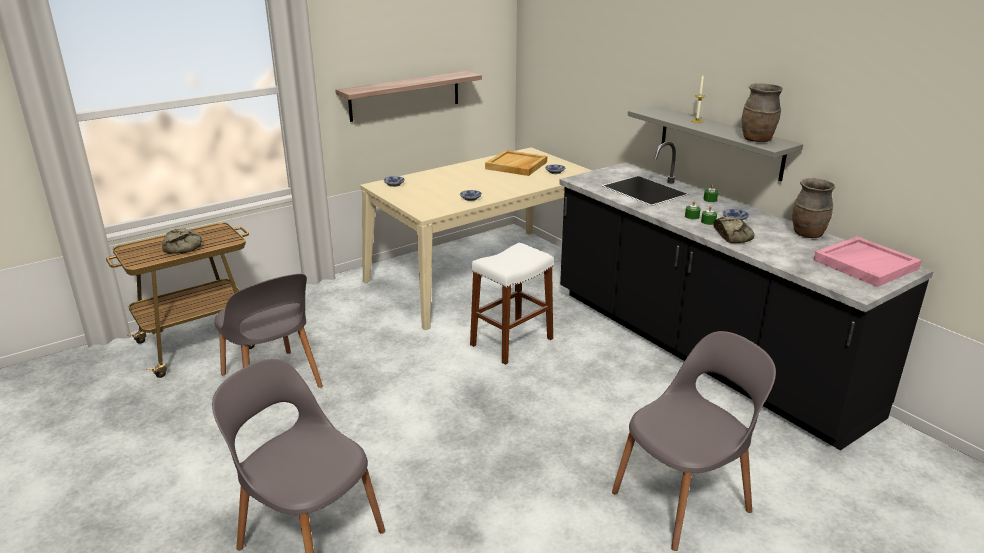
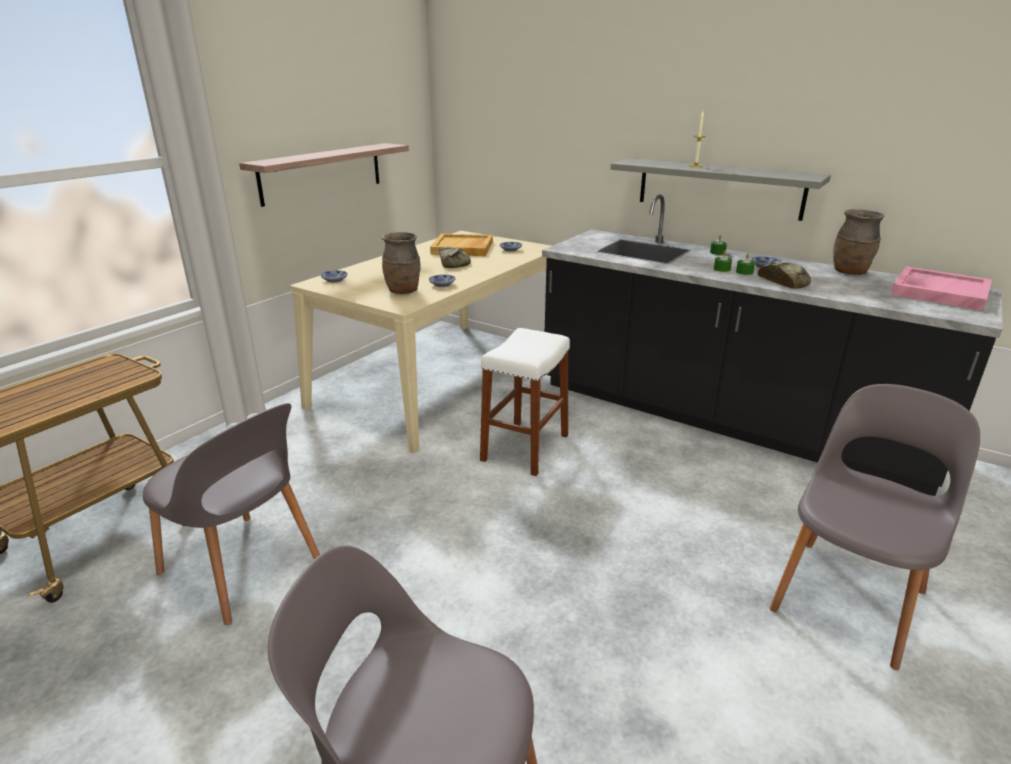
camera: 20 degrees left, 0 degrees up
(184, 246) = (62, 394): bread -> bread (453, 263)
(757, 140) = (784, 175): brown vase -> brown vase (403, 291)

